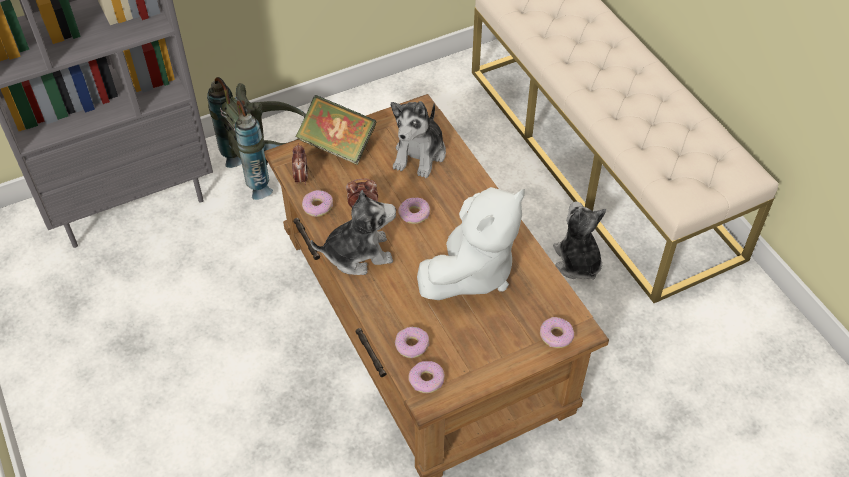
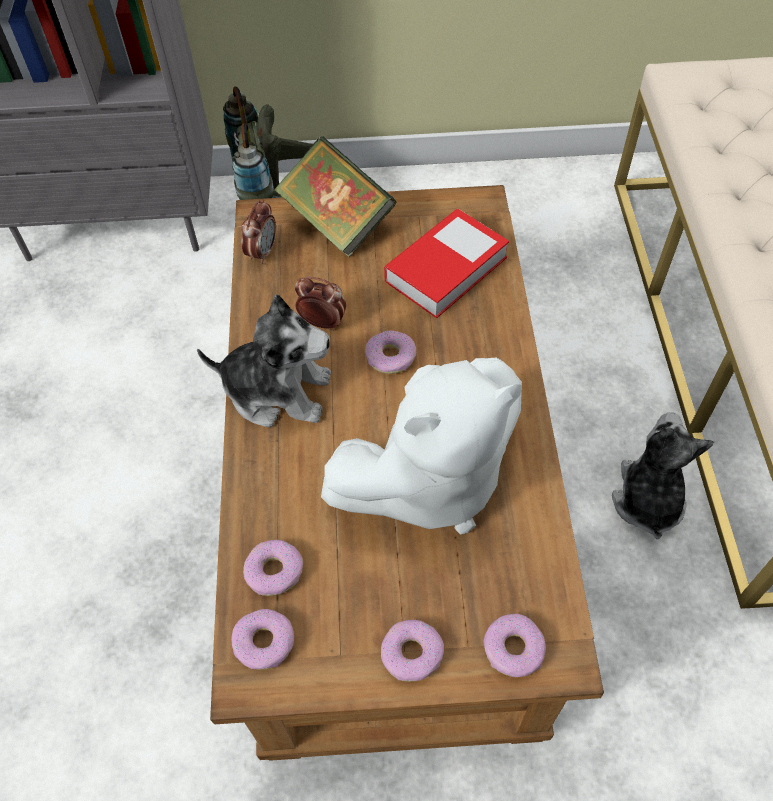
camera: 25 degrees right, 5 degrees up
(317, 207) = (260, 301): donut -> donut (411, 653)
(420, 154) = (446, 269): plush toy -> book

